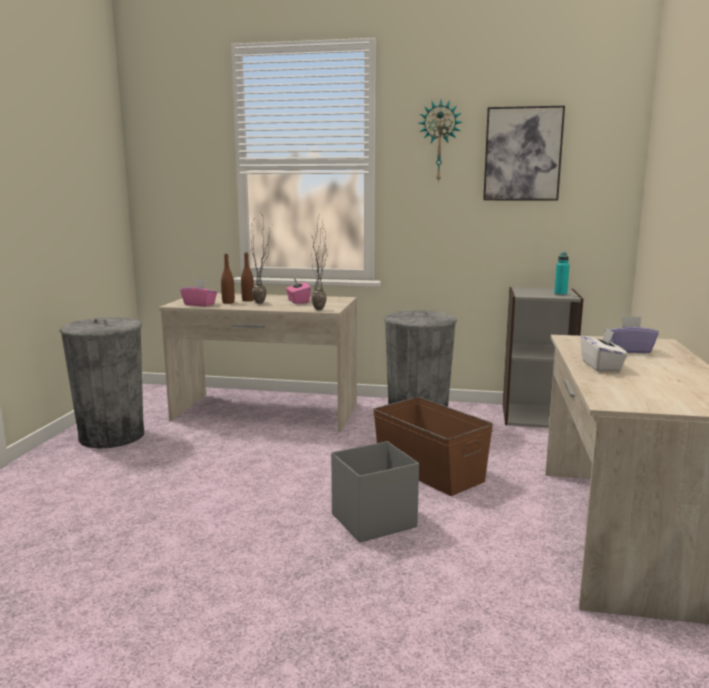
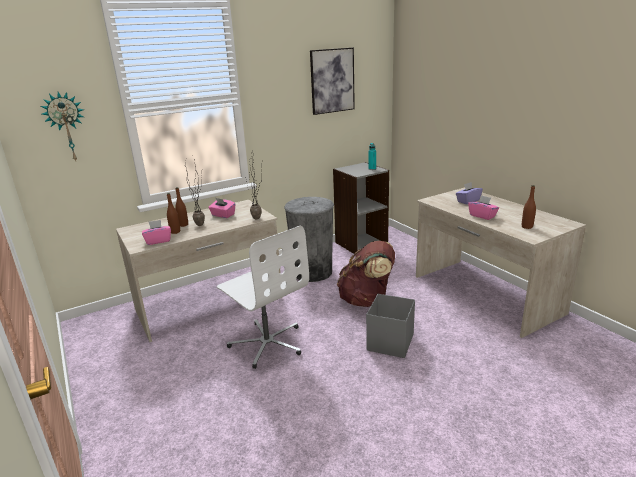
camera: 40 degrees left, 10 degrees up
(112, 436) = (127, 375): grey trash can -> none
(252, 462) = (267, 343): none -> white office chair
(429, 470) = (367, 300): brown storage box -> brown backpack
(439, 141) = (282, 76): wall clock -> wall clock (66, 127)
(601, 366) = (482, 216): white tissue box -> pink tissue box
(642, 392) = (527, 227): none -> brown bottle

